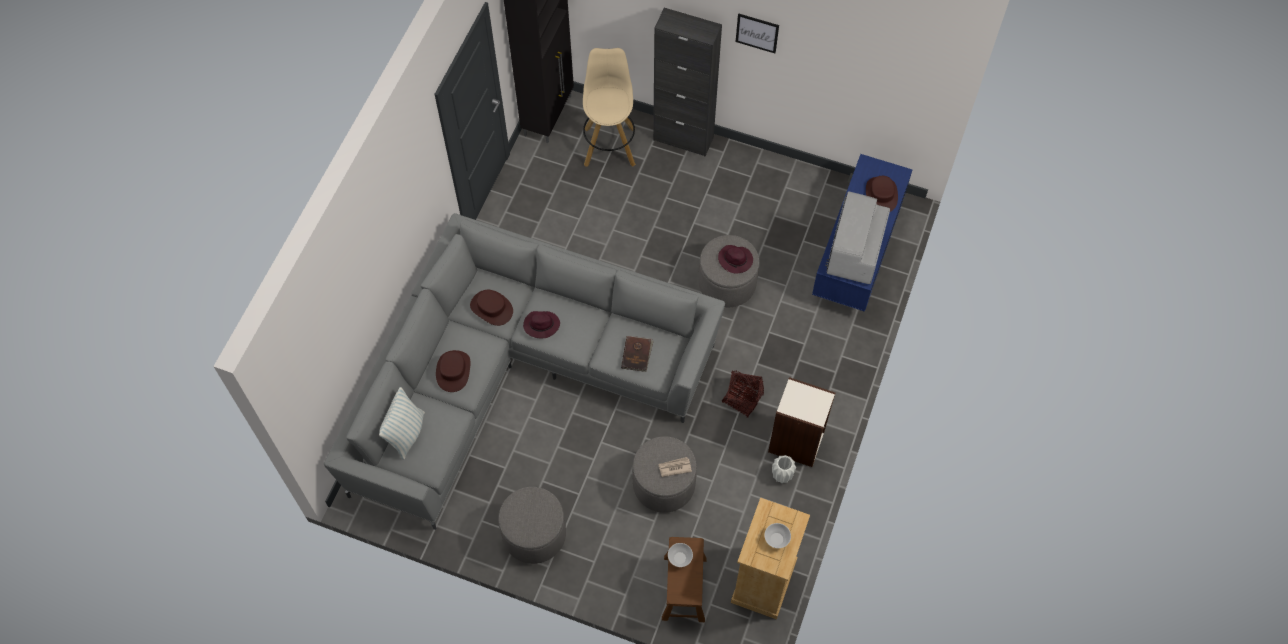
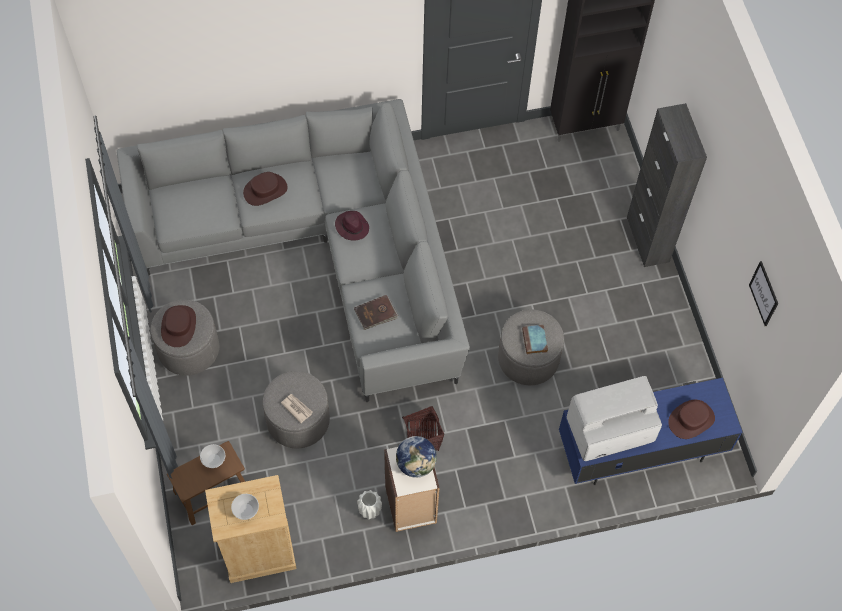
camera: 55 degrees right, 0 degrees up
(406, 433) = (188, 192): pillow -> none
(492, 308) = (342, 182): brown hat -> brown hat (179, 326)
(609, 146) = (593, 188): beige stool -> none
(736, 260) = (535, 341): purple hat -> book
(757, 33) = (723, 190): picture -> picture (764, 293)
(804, 397) = (416, 464): none -> globe

